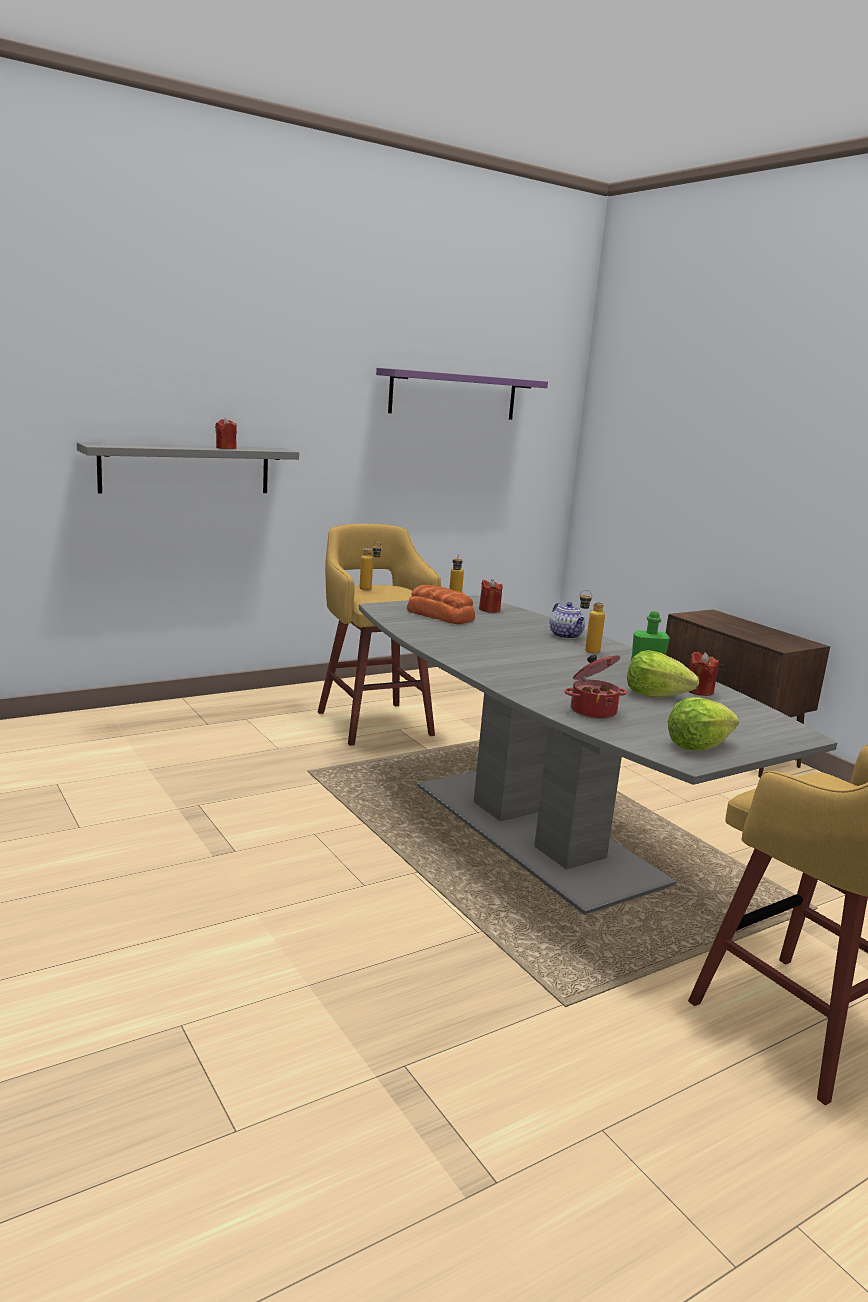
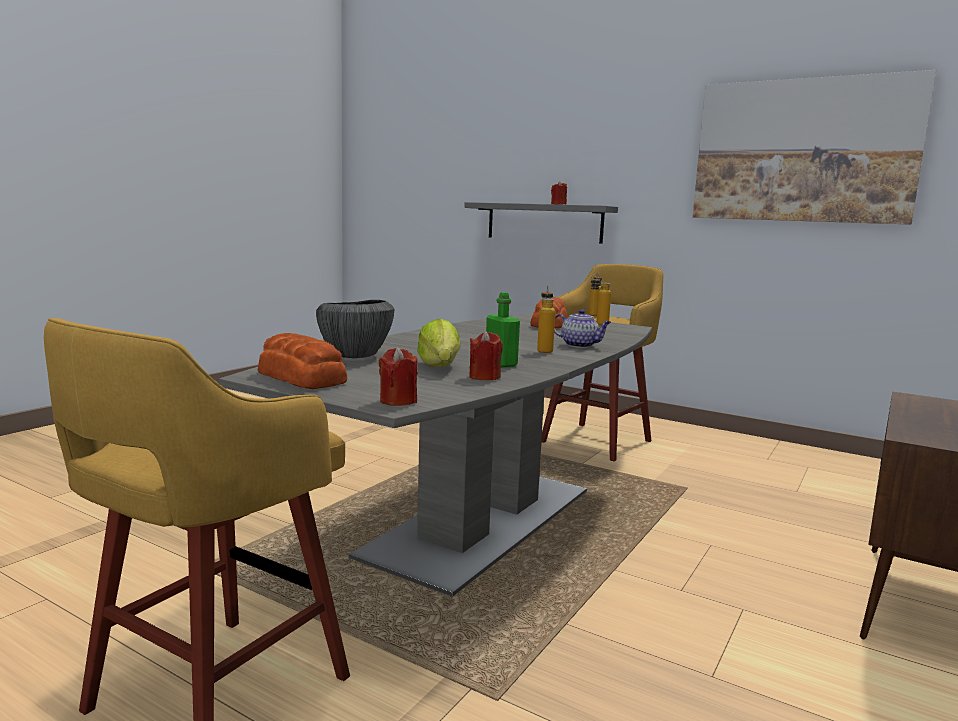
camera: 65 degrees right, 5 degrees down
(453, 395) = (804, 151): purple shelf -> picture
(489, 610) = (608, 330): red candle -> red candle (398, 401)
(566, 636) = (580, 345): teapot -> teapot turned 105 degrees counterclockwise
(592, 711) = (355, 355): cooking pot -> bowl
(697, 746) = (301, 377): lettuce -> bread

